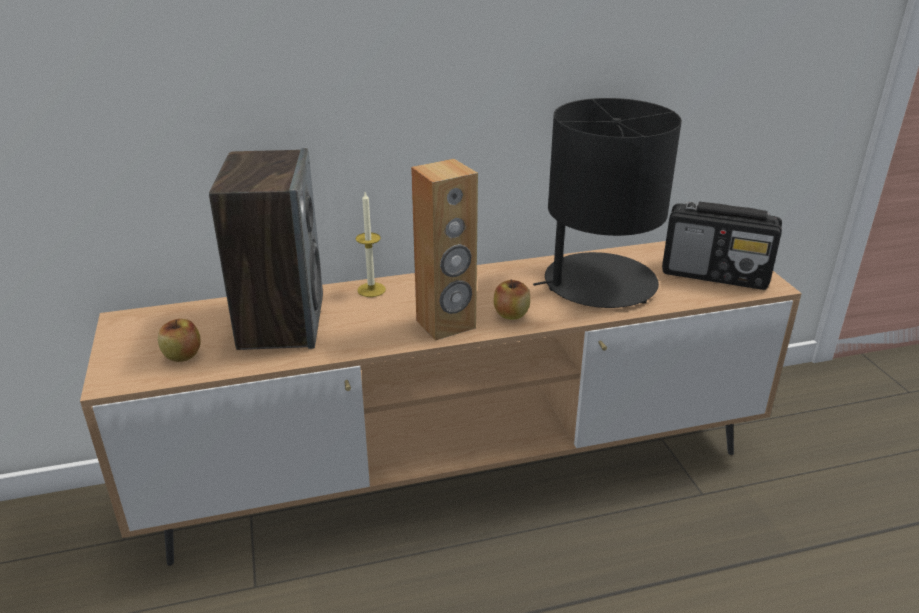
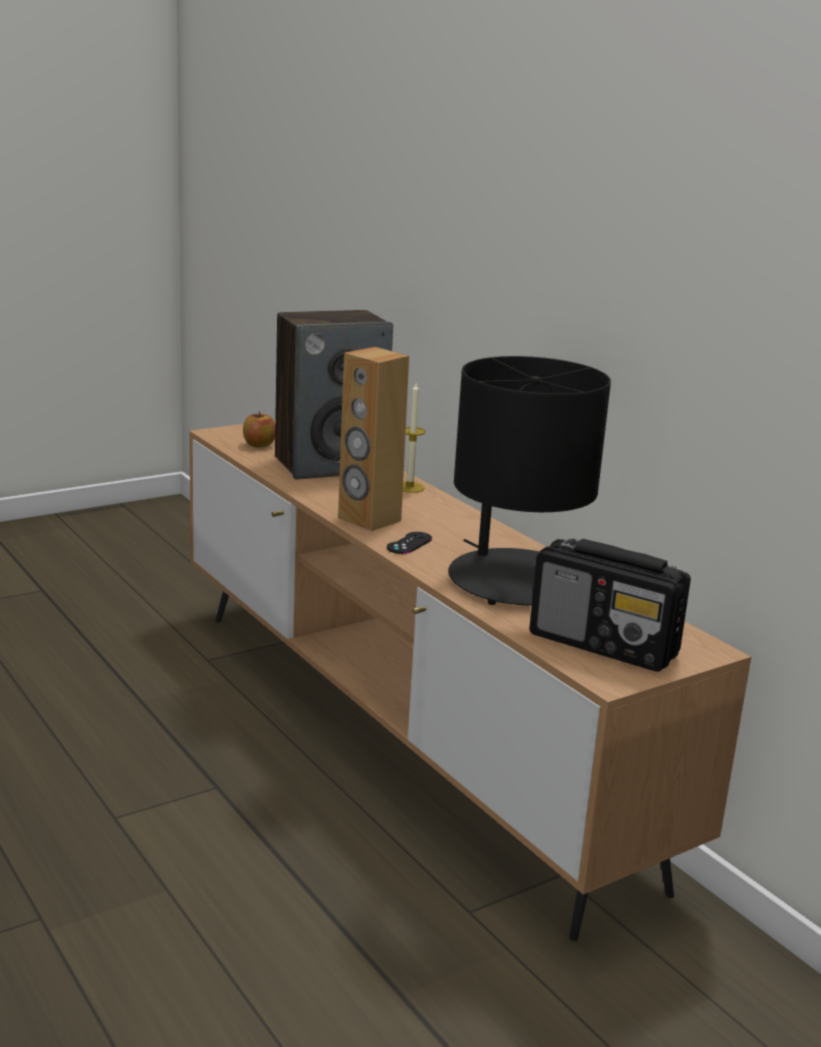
camera: 70 degrees right, 10 degrees down
(511, 314) = (409, 543): apple -> black game controller
(716, 275) = (604, 645): radio -> radio turned 60 degrees counterclockwise

